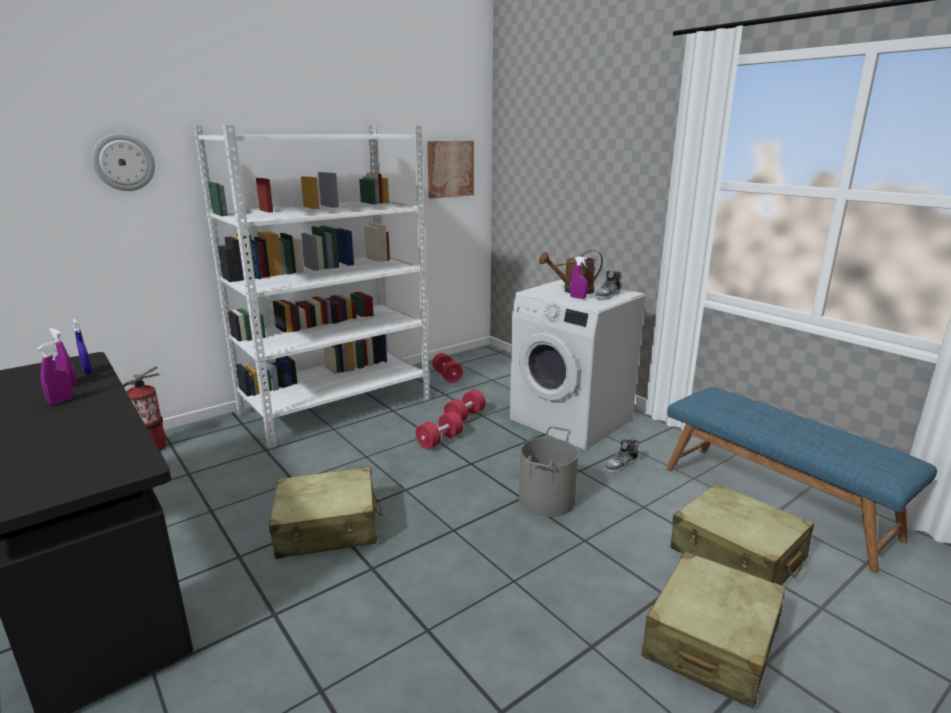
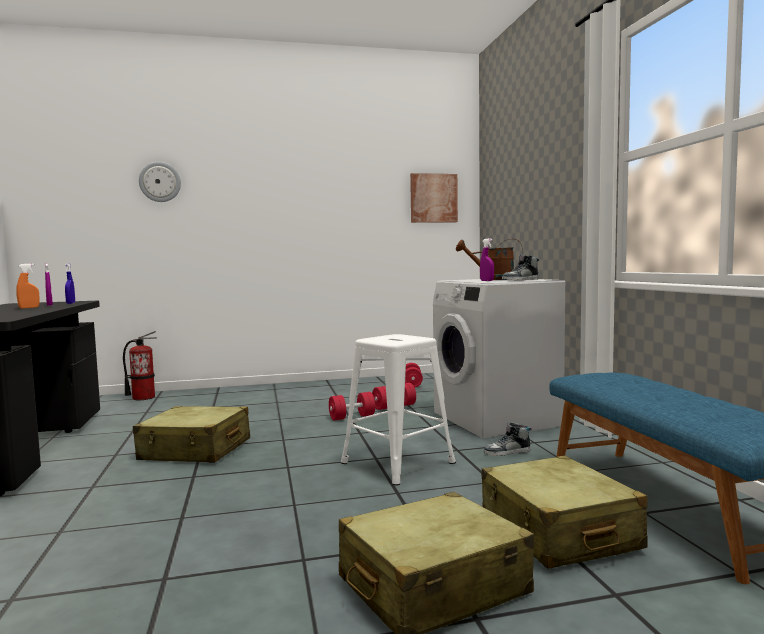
camera: 25 degrees right, 15 degrees down
(61, 401) = (29, 308): purple spray bottle -> orange spray bottle
(336, 406) = (296, 391): white bookcase -> none
(547, 500) = (398, 463): grey bucket -> white stool

